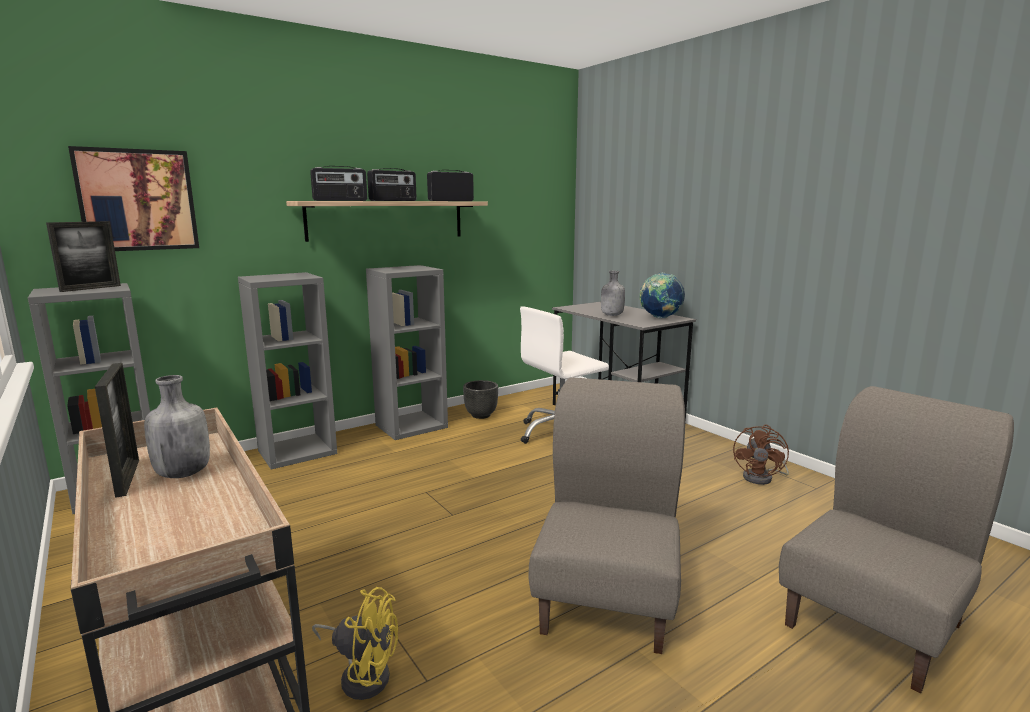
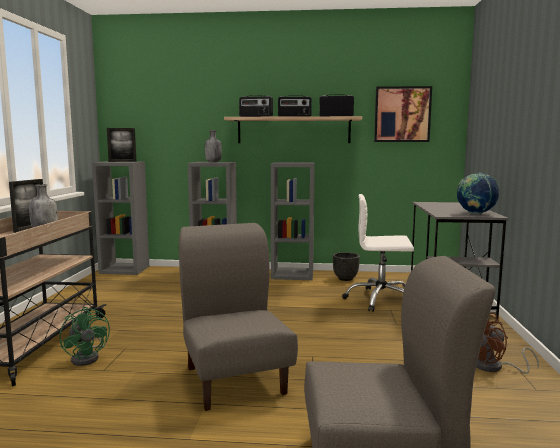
camera: 40 degrees right, 5 degrees down
(137, 200) = (153, 118): picture -> picture (402, 114)
(362, 674) = (88, 357): yellow fan -> green fan
(607, 600) = (235, 379): grey chair -> grey chair turned 75 degrees counterclockwise
(611, 315) = (440, 209): grey bottle -> grey bottle (213, 162)

